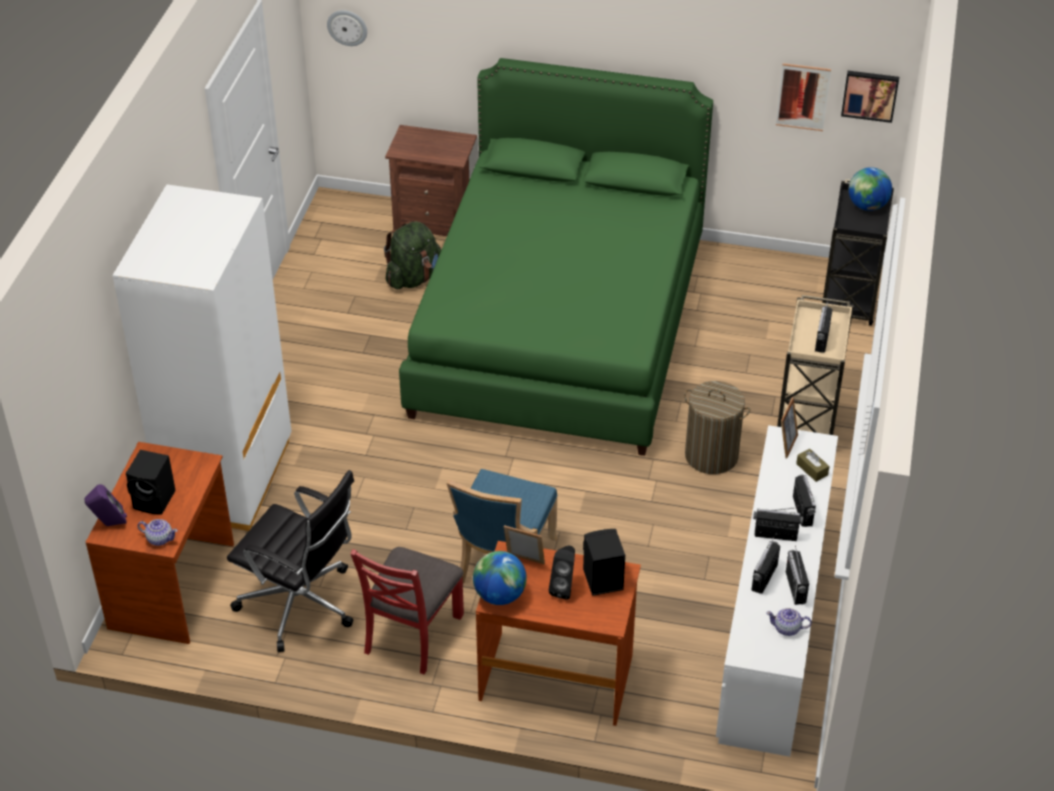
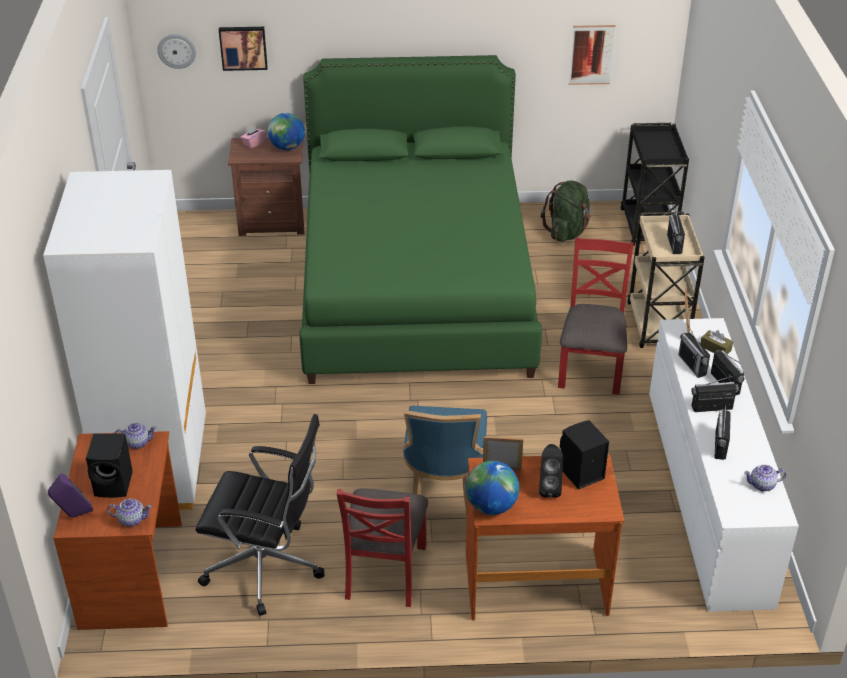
camera: 15 degrees left, 5 degrees down
(188, 461) = (137, 442): none -> teapot
(414, 277) = (270, 269): green backpack -> green backpack (567, 232)
(421, 135) = (254, 143): none -> pink tissue box
(711, 455) = (590, 367): laundry basket -> red chair
(795, 587) = (751, 448): radio -> radio (692, 365)
(867, 206) = (659, 141): globe -> globe (287, 148)
(870, 95) = (649, 44): picture -> picture (243, 47)

